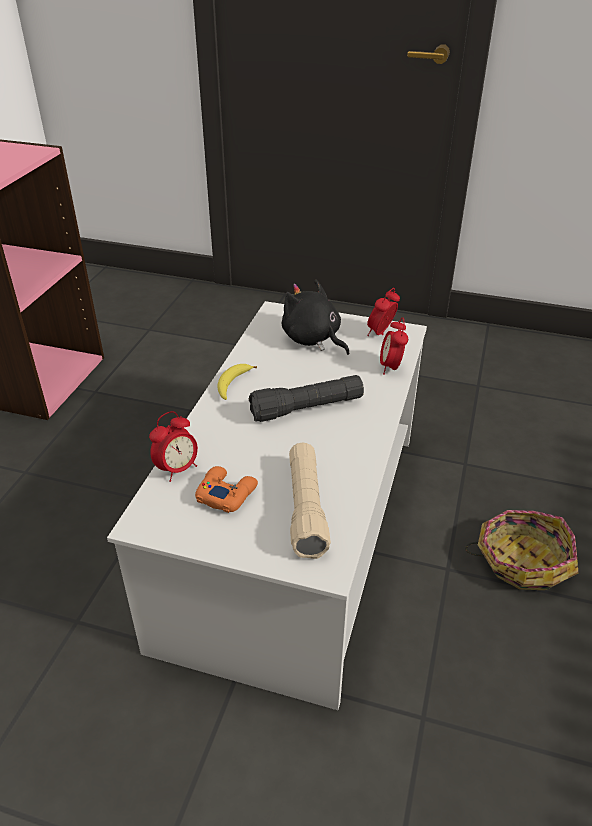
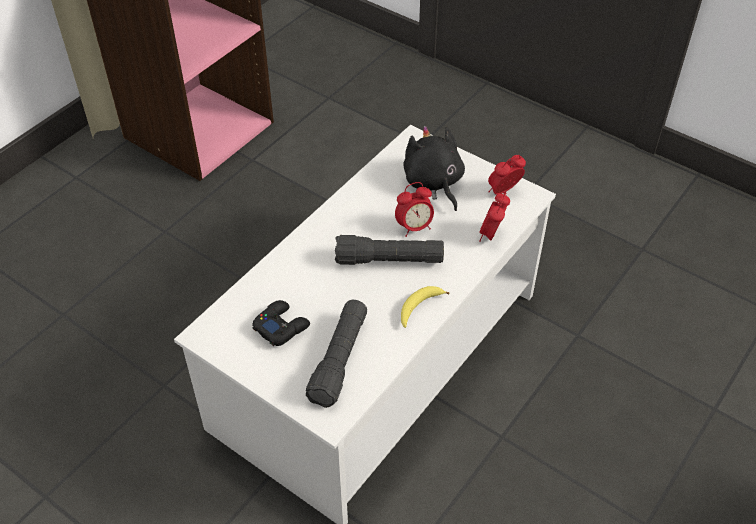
camera: 20 degrees right, 10 degrees up
(177, 469) = (252, 292): alarm clock -> alarm clock (414, 227)
(226, 493) = (281, 326): orange game controller -> black game controller
(233, 385) = (335, 217): banana -> banana (419, 308)
(306, 508) = (339, 360): beige flashlight -> black flashlight
(521, 560) = (578, 450): basket -> none

